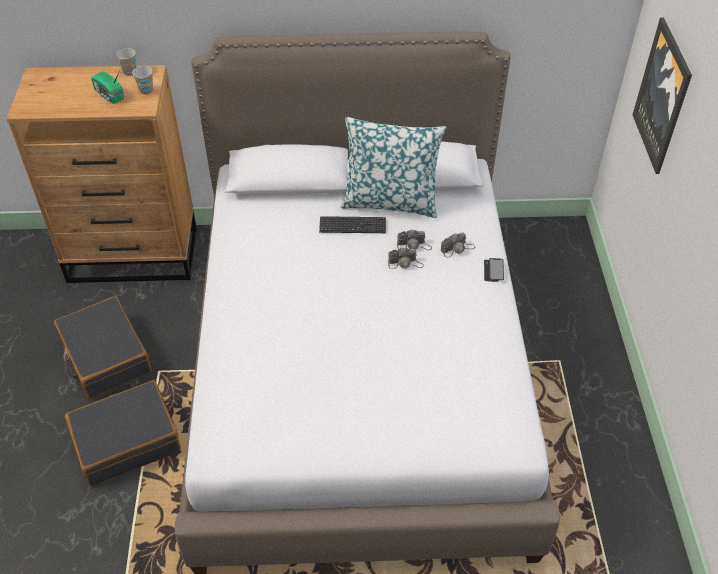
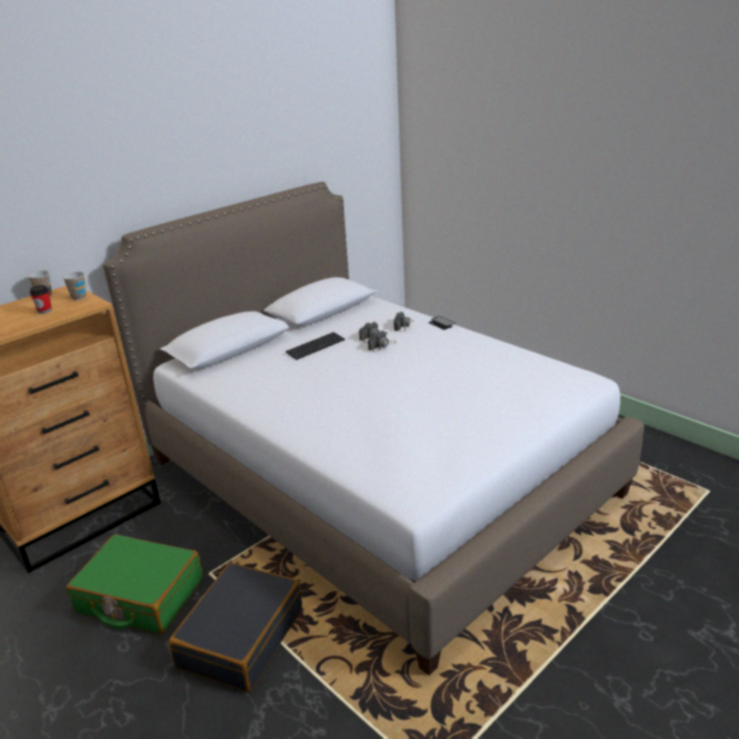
camera: 40 degrees left, 20 degrees down
(105, 356) = (140, 596): black suitcase -> green suitcase
(109, 95) = (44, 311): radio -> cup
(390, 201) = (323, 326): pillow -> none
(663, 96) = (463, 175): picture -> none

